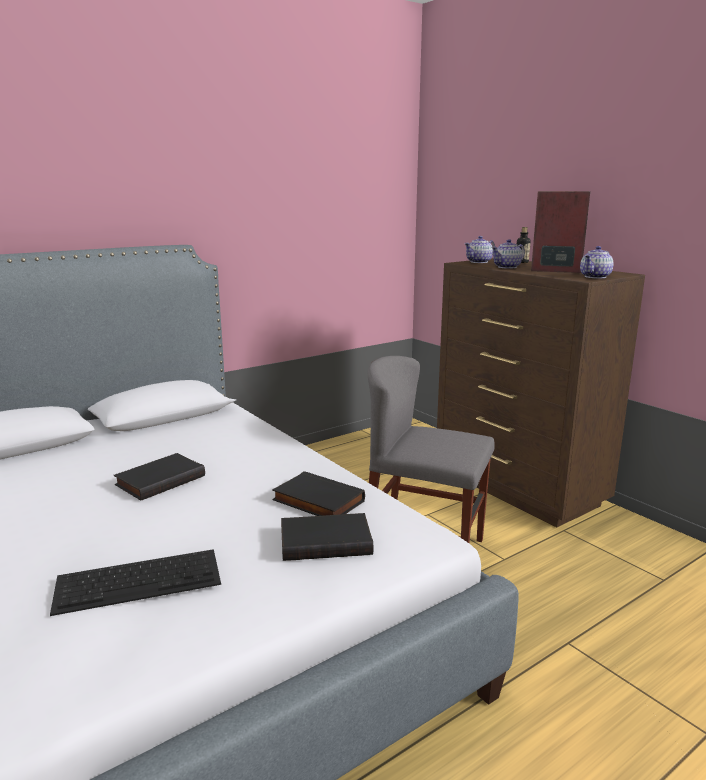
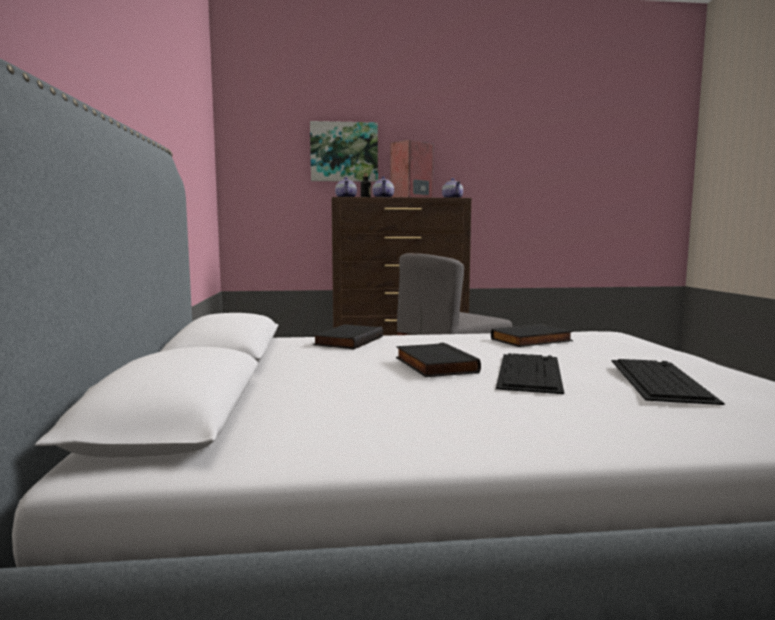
camera: 60 degrees left, 10 degrees down
(154, 518) = (529, 371): none -> keyboard
(326, 540) = (602, 344): black book -> black book (347, 341)
(522, 195) = (344, 152): none -> picture

